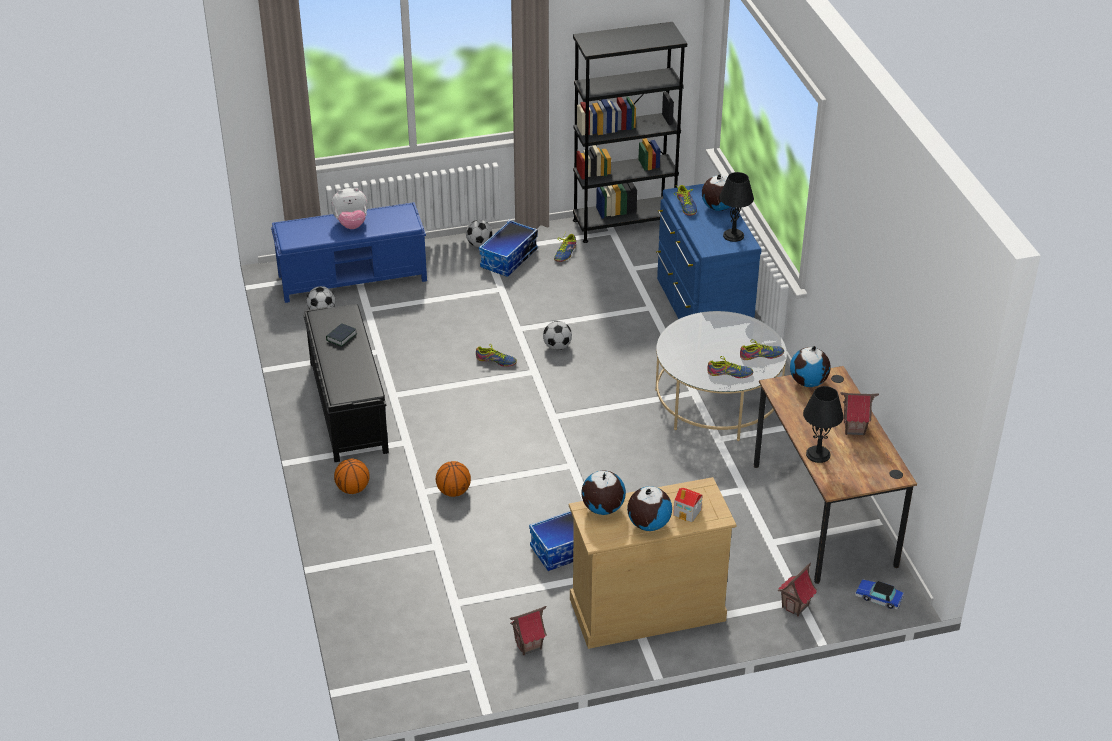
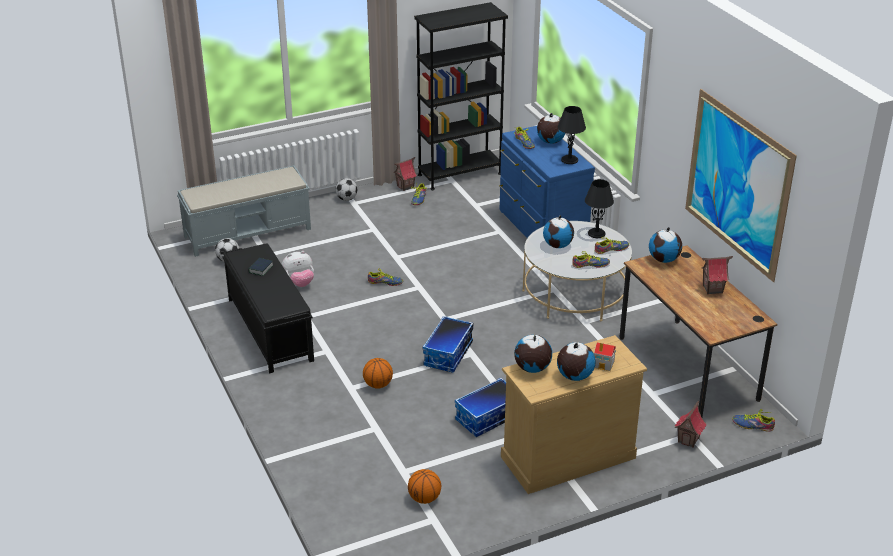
camera: 10 degrees left, 5 degrees down
(351, 224) = (246, 185): plush toy -> plush toy (299, 283)
(353, 277) = (248, 232): blue bench -> grey bench
(353, 489) = (291, 392): basketball -> basketball (424, 498)
(509, 259) = (374, 207): storage box -> storage box (448, 354)
(528, 645) = (477, 498): toy house -> toy house (405, 186)
(557, 346) = (432, 267): football -> none
(698, 343) = (558, 245): none -> globe
(818, 454) = (691, 311): black table lamp -> black table lamp (596, 233)
(878, 597) = (753, 425): toy car -> shoe
(891, 308) = (737, 183): none -> picture

